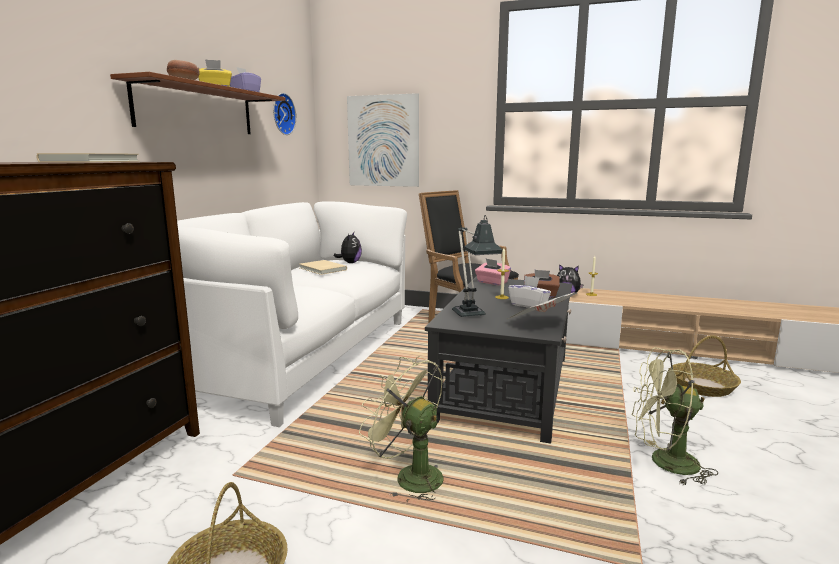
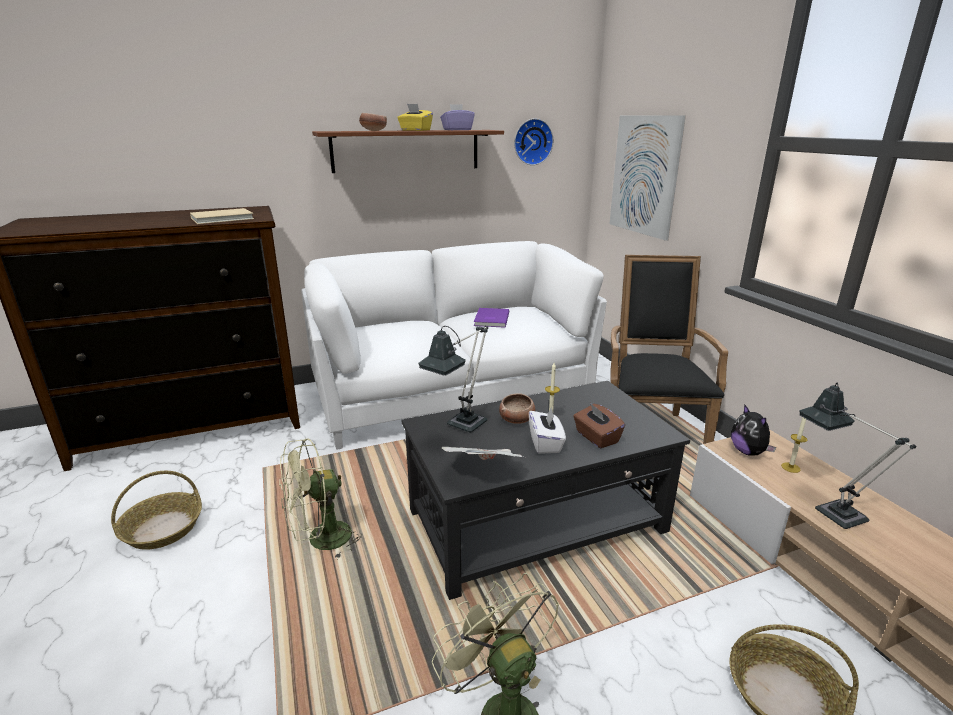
camera: 50 degrees right, 10 degrees up
(322, 269) = (490, 319): beige book -> purple book
(350, 263) = (534, 318): plush toy -> none
(410, 476) = (321, 541): green fan -> green fan turned 120 degrees counterclockwise
(486, 302) = (517, 419): none -> bowl
(492, 282) = (598, 396): pink tissue box -> none
(633, 301) = (831, 509): none -> table lamp

